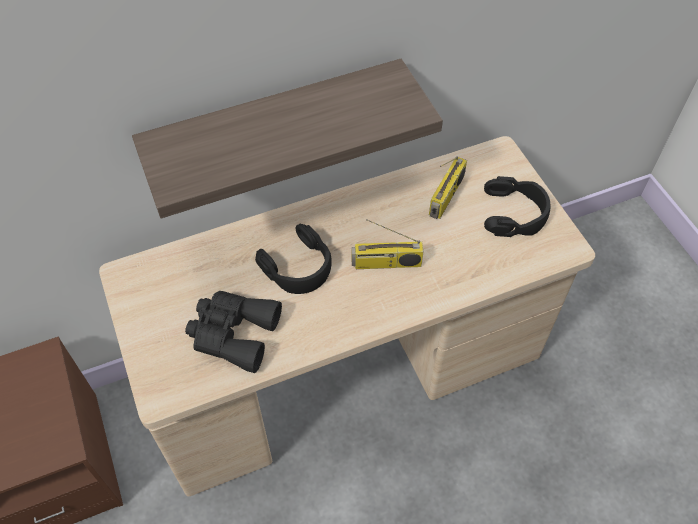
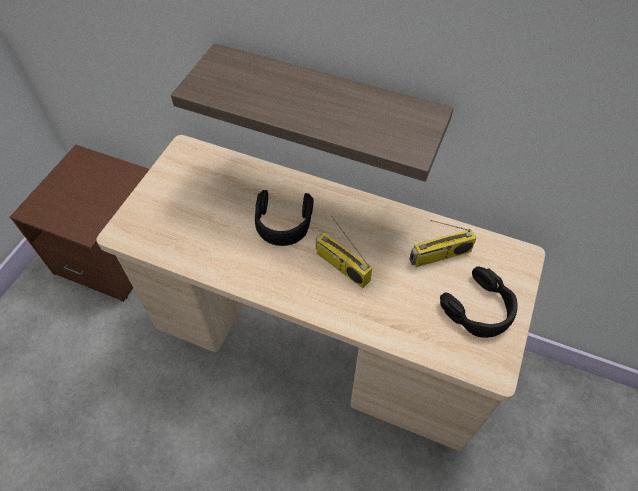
camera: 45 degrees right, 0 degrees up
(233, 334) = (198, 231): black binoculars -> none

